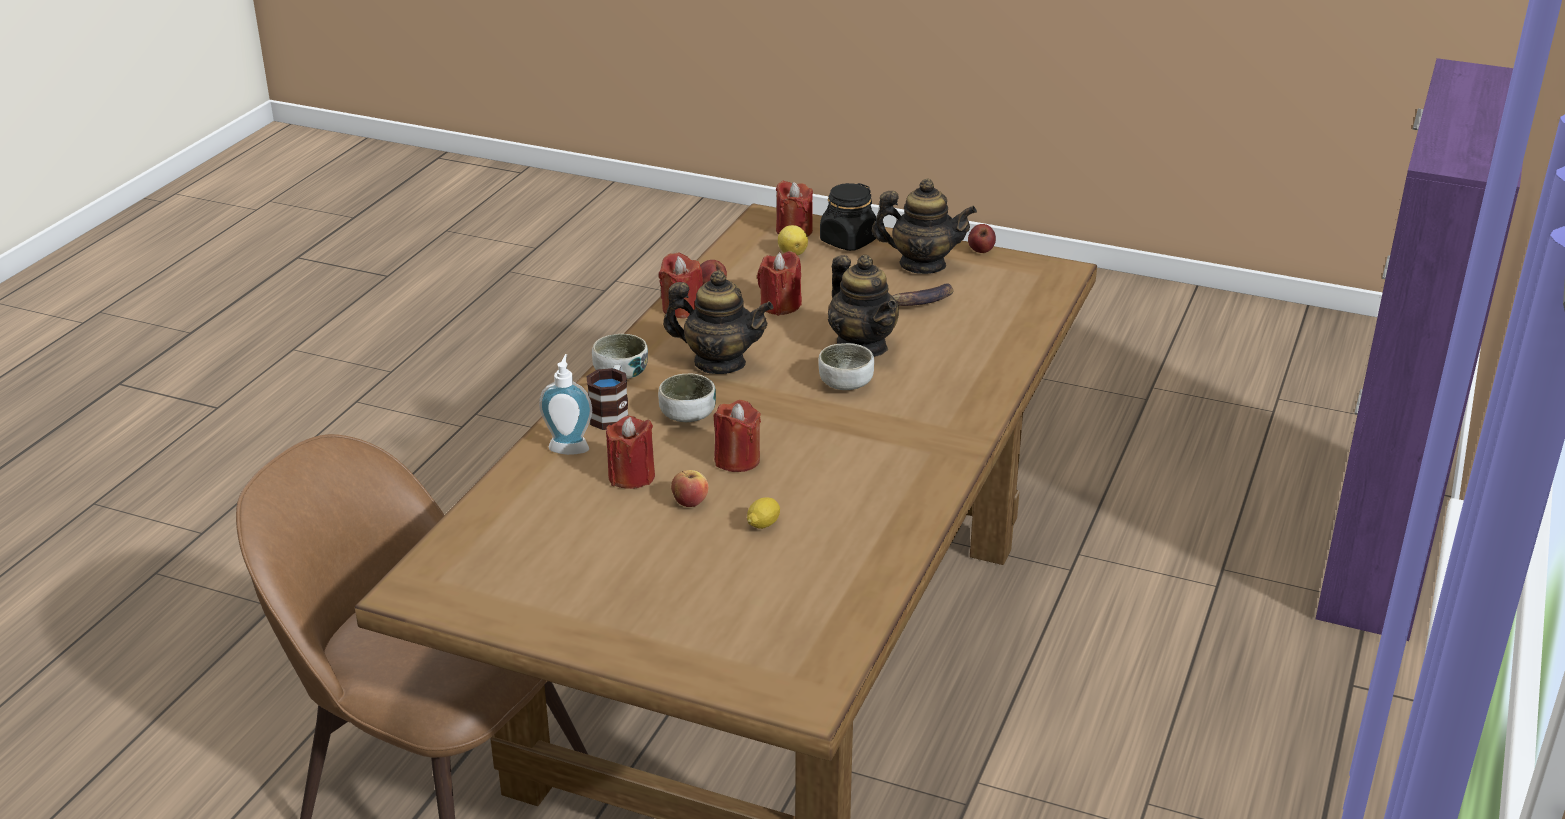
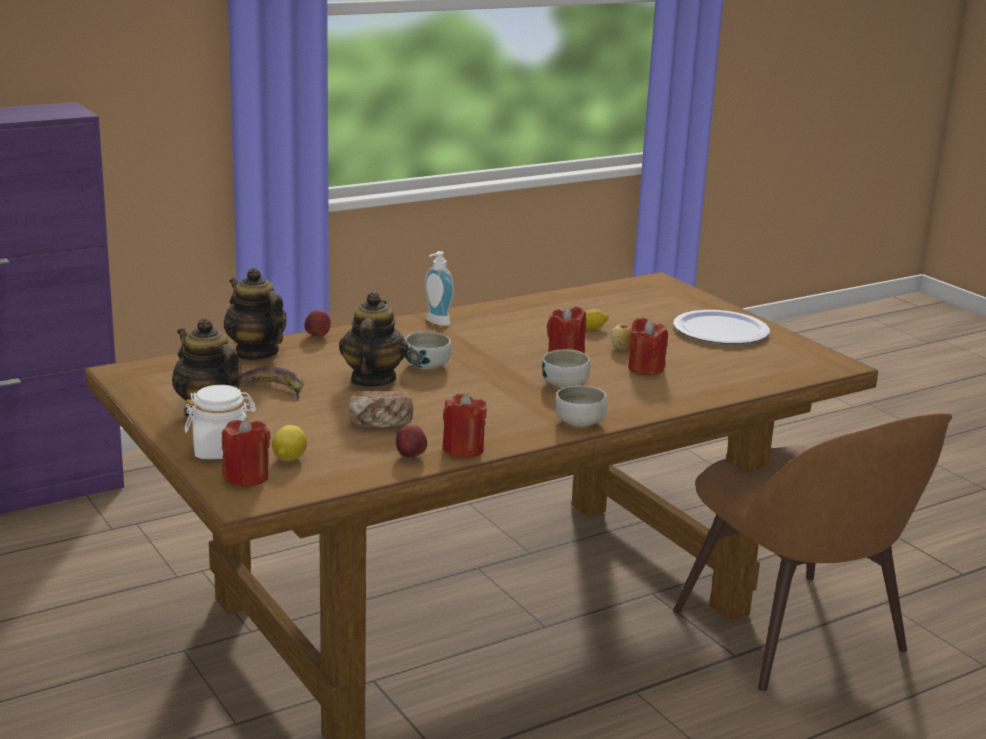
camera: 145 degrees left, 10 degrees down
(569, 446) = (671, 394): soap dispenser -> soap dispenser (435, 322)
(607, 599) = (721, 330): none -> plate
(612, 414) = (618, 402): mug -> none
(719, 363) = (494, 404): teapot -> teapot (256, 353)
(780, 306) = (380, 423): red candle -> bread
(848, 241) = (221, 450): black jar -> white jar
(981, 251) = (139, 404): apple -> apple (317, 336)

